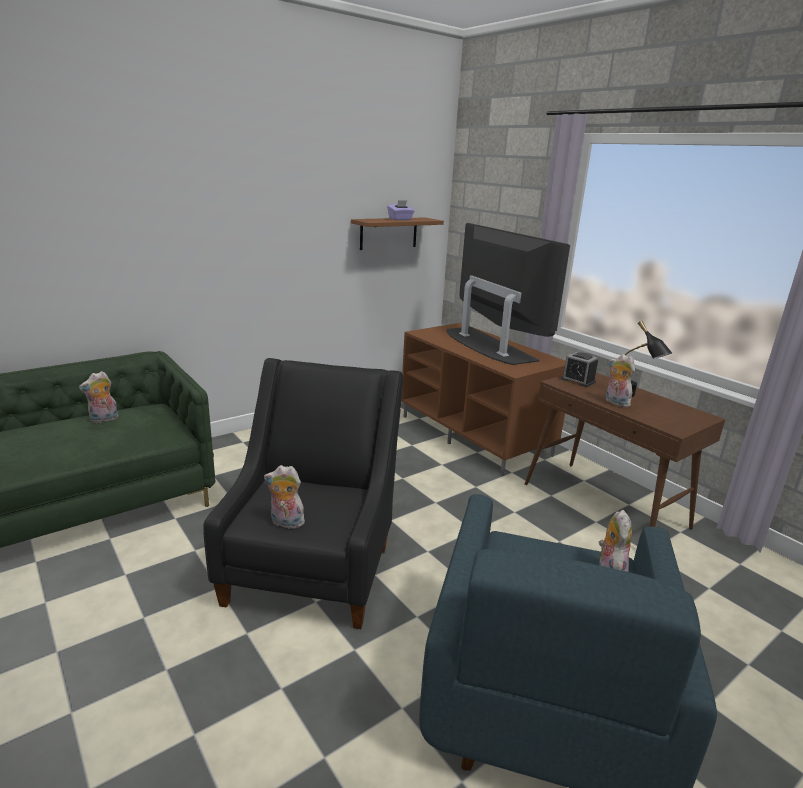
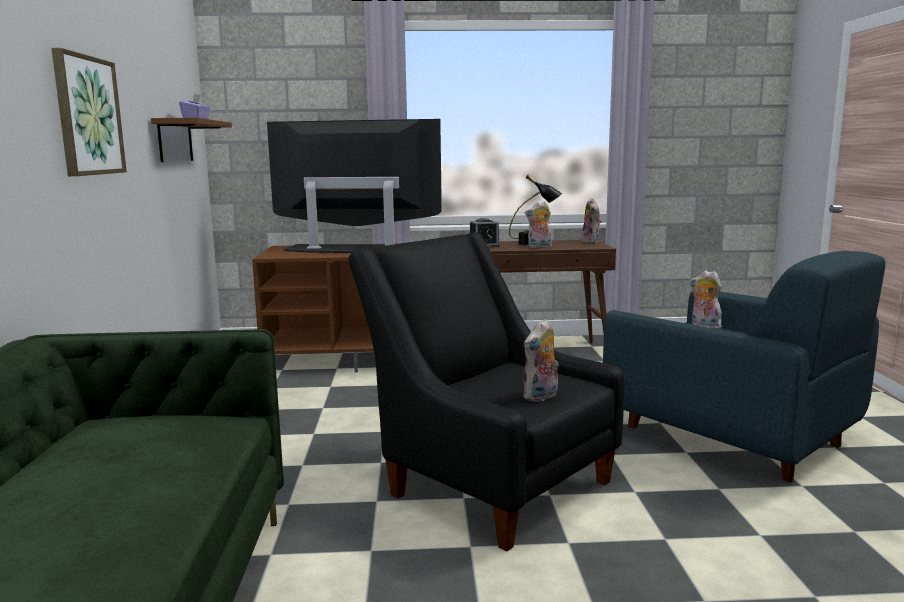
camera: 55 degrees left, 10 degrees down
(104, 420) = (96, 448): plush toy -> plush toy (591, 242)
(260, 224) = (88, 116): none -> picture

